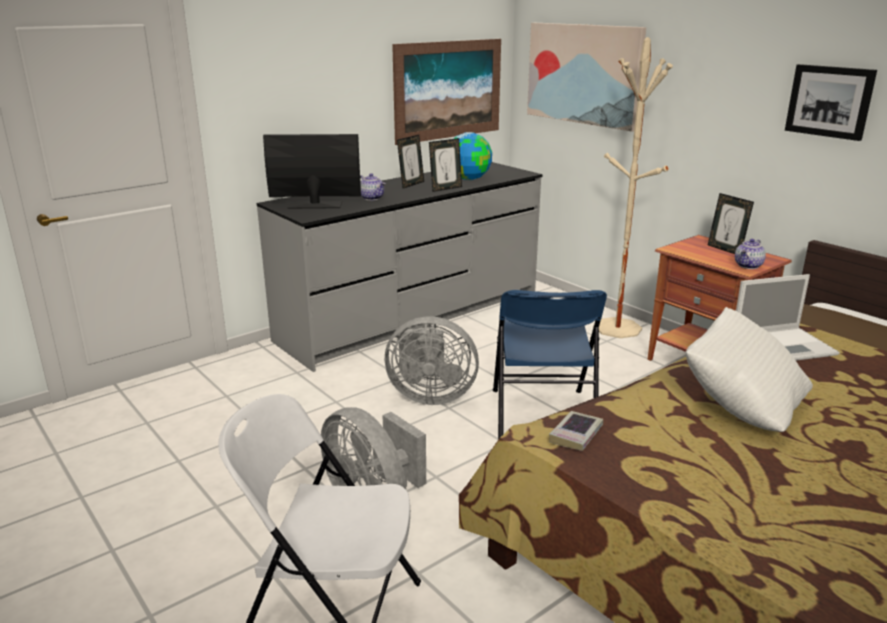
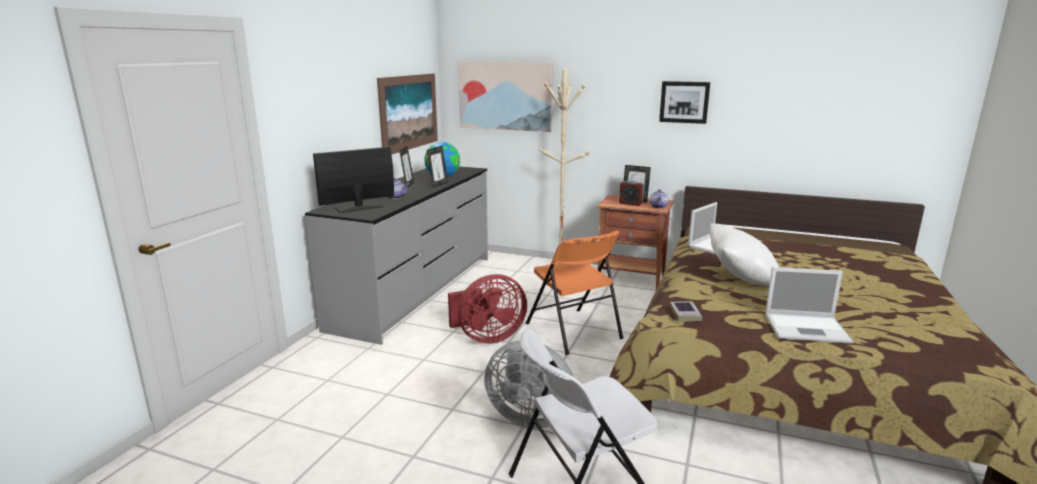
camera: 30 degrees left, 5 degrees down
(429, 396) = (487, 337): grey fan -> red fan
(541, 417) = (573, 331): blue chair -> orange chair
(711, 254) = (630, 203): none -> alarm clock
(738, 515) = (808, 328): none -> laptop

